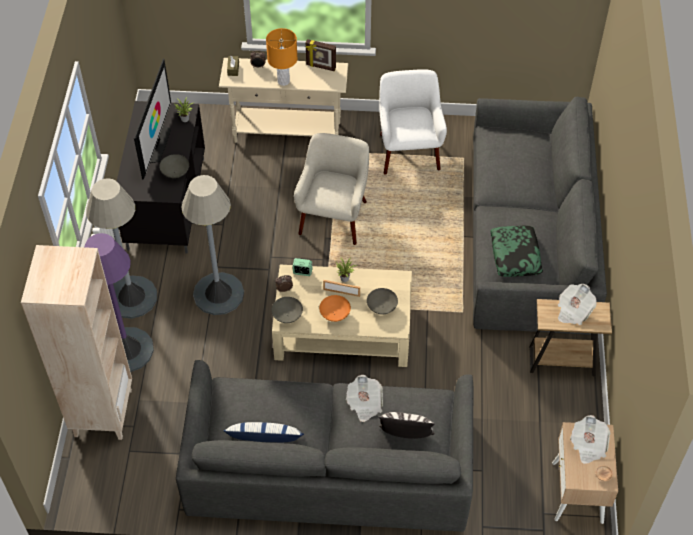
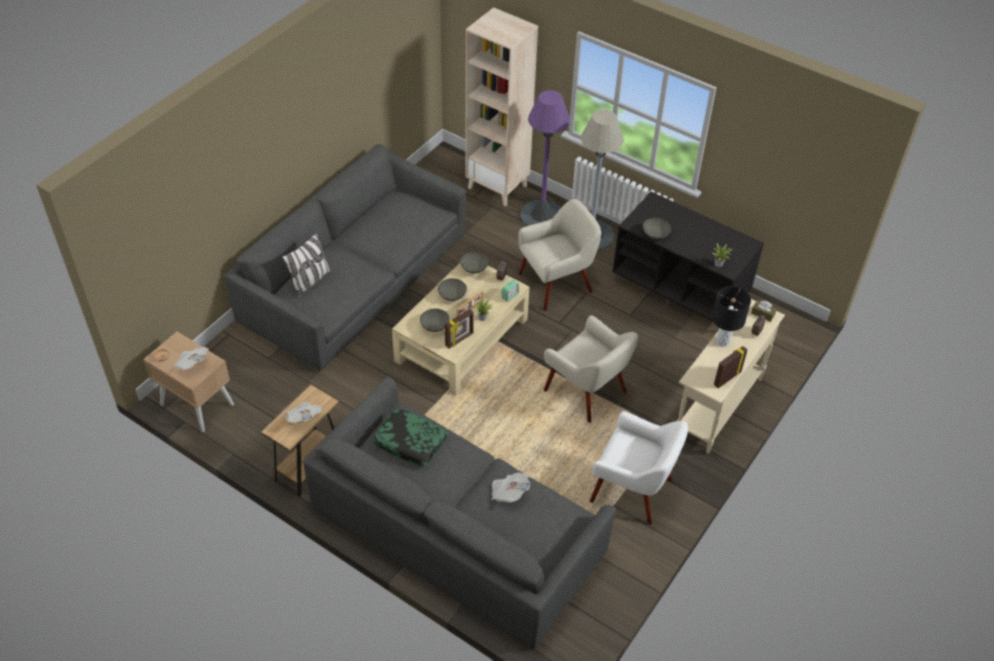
camera: 120 degrees right, 5 degrees down
(156, 144) = (698, 236): television -> none
(218, 294) = (557, 283): grey floor lamp -> beige armchair
(265, 439) = (378, 212): pillow -> none
(283, 81) = (722, 341): orange table lamp -> black table lamp
(334, 314) = (452, 296): orange bowl -> grey bowl
(364, 404) = (357, 272): newspaper -> newspaper (509, 493)
(383, 281) = (459, 340): none -> picture frame

